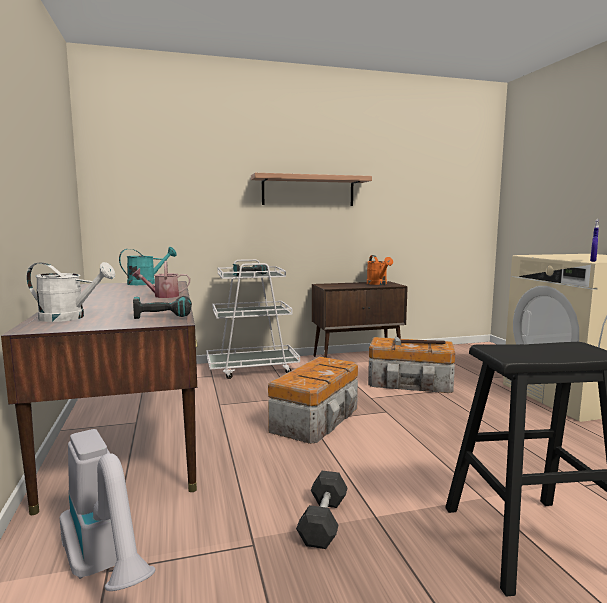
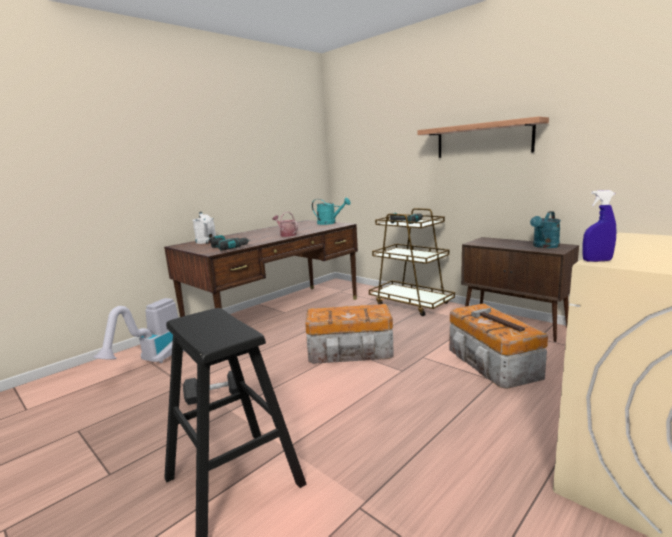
camera: 60 degrees right, 5 degrees up
(252, 368) = (411, 304): white cart -> brown cart
(378, 284) = (544, 246): orange watering can -> turquoise watering can

